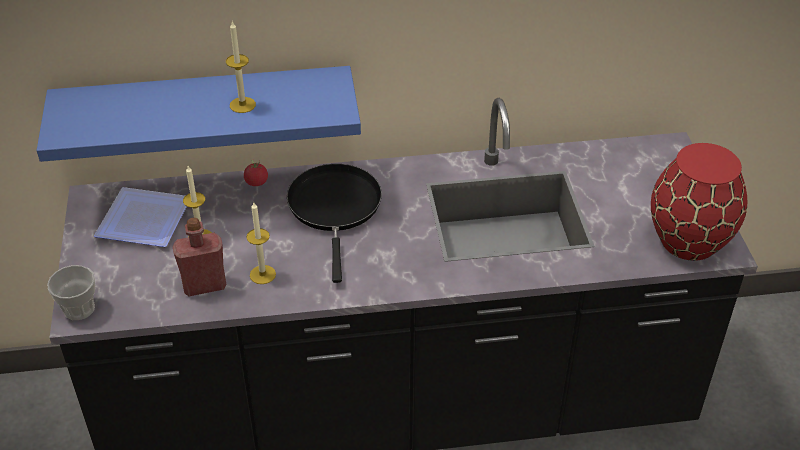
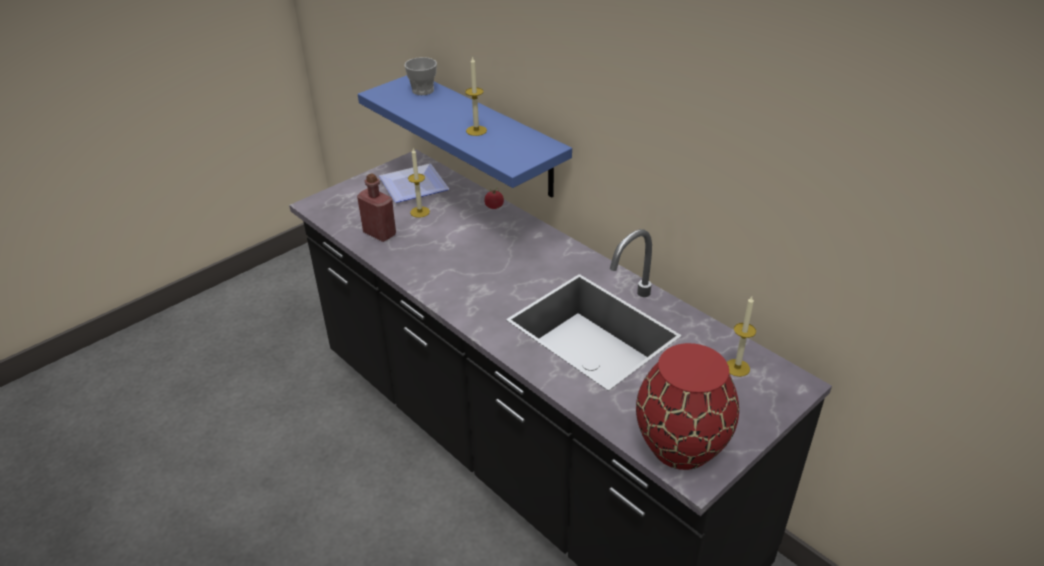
camera: 55 degrees right, 5 degrees down
(79, 309) = (319, 202): cup -> cup (423, 90)
(262, 274) = (411, 250): candle -> candle (737, 367)
(335, 208) = (505, 248): black frying pan -> none

